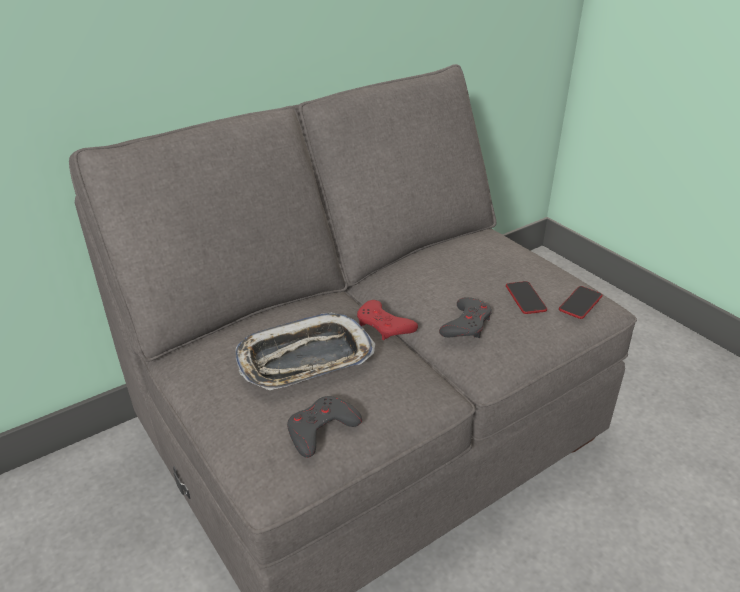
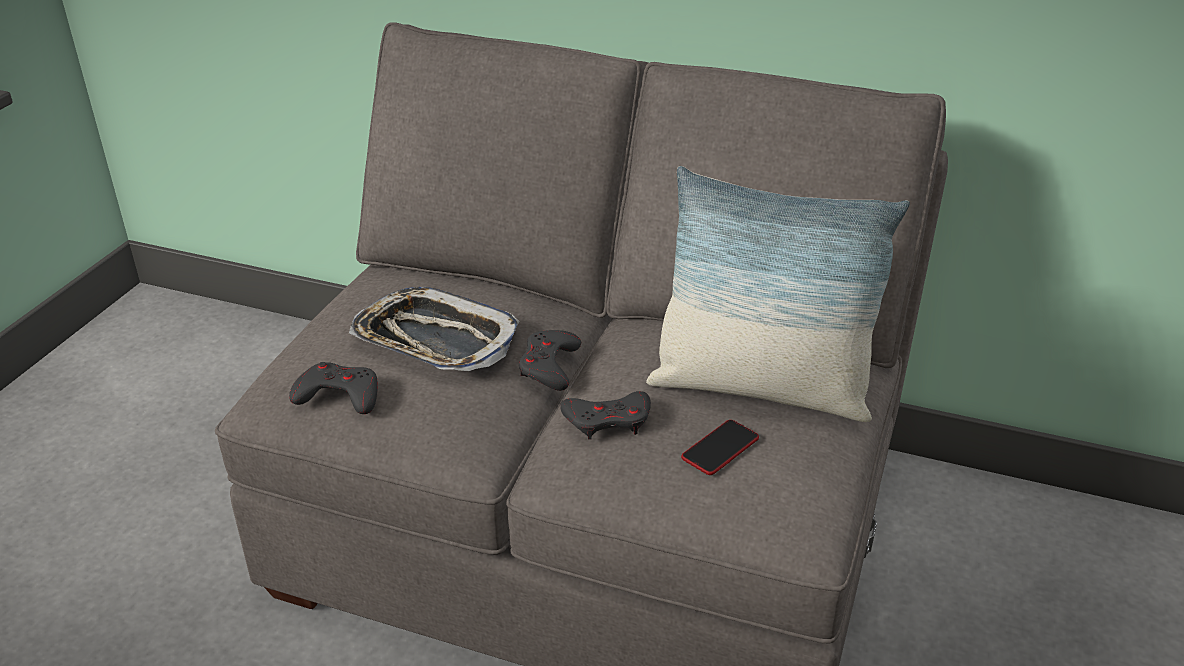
camera: 55 degrees right, 0 degrees up
(384, 325) = (549, 366): red game controller -> grey game controller
(483, 265) = (760, 388): none -> pillow
(580, 303) = (768, 502): phone -> none

